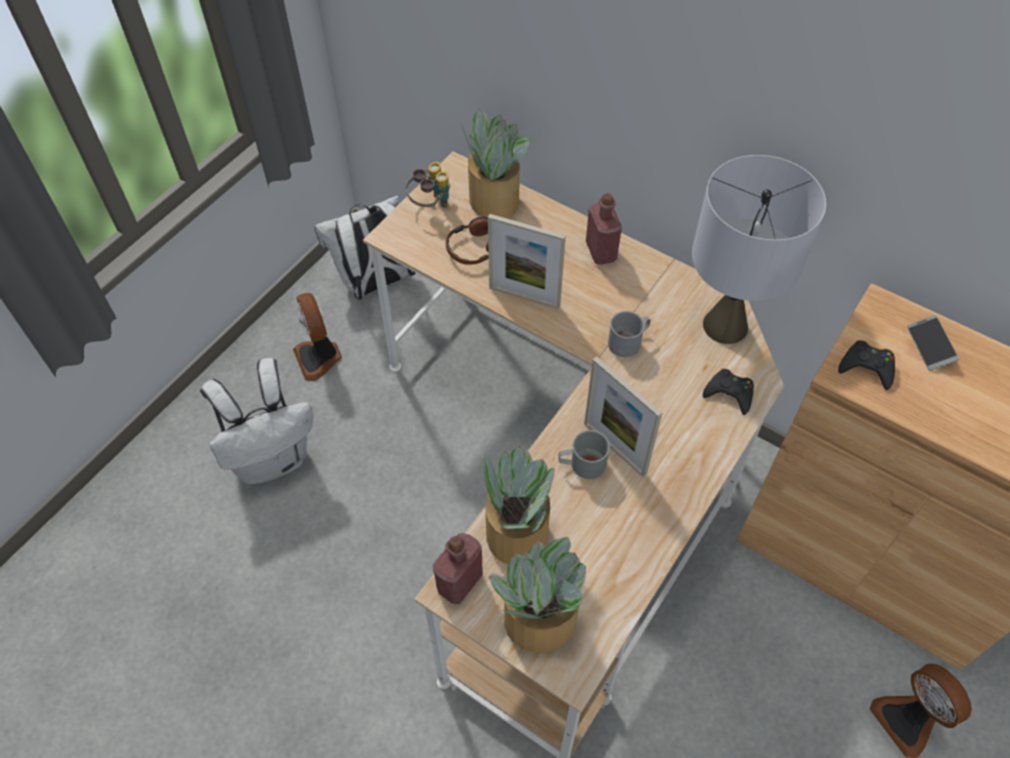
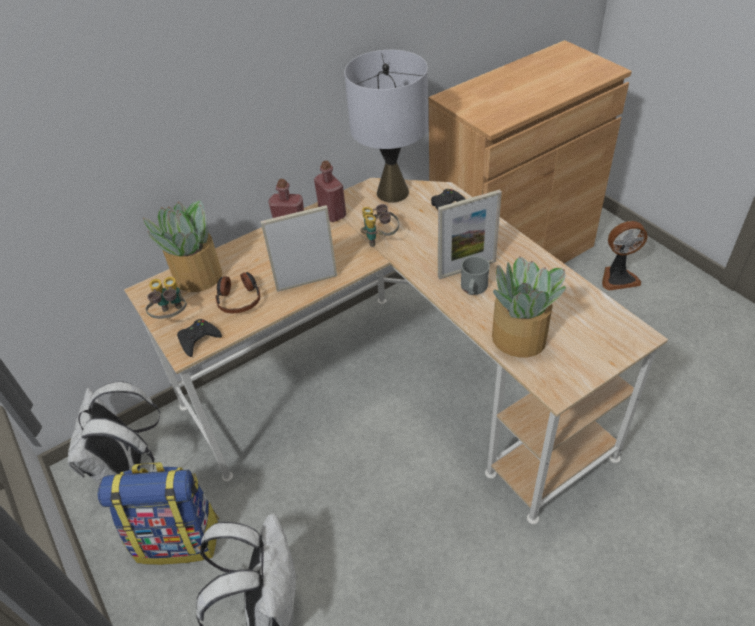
camera: 65 degrees left, 10 degrees down
(319, 357) = (179, 538): fan -> backpack
(459, 582) = (550, 381): red bottle -> red bottle (332, 214)
(524, 297) = (307, 282): picture frame -> picture frame turned 150 degrees counterclockwise
(538, 620) = (593, 344): potted plant -> none
(628, 341) = (380, 239): grey mug -> binoculars
(867, 367) = (490, 114): black game controller -> black game controller (198, 339)
(929, 346) = (486, 90): phone -> none

